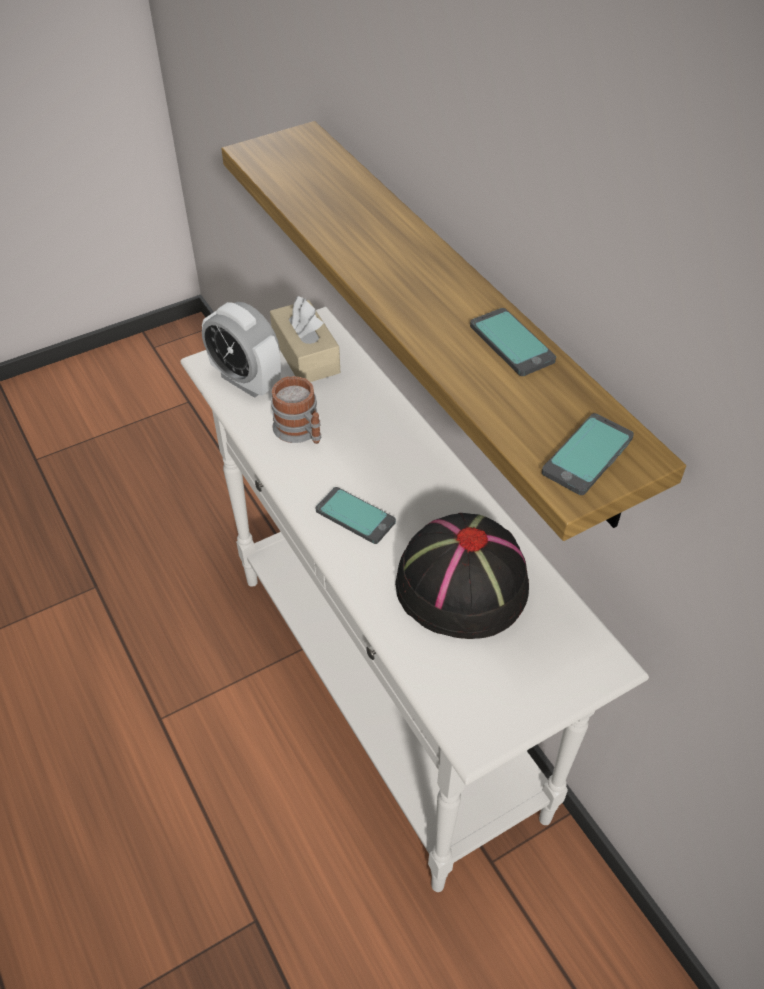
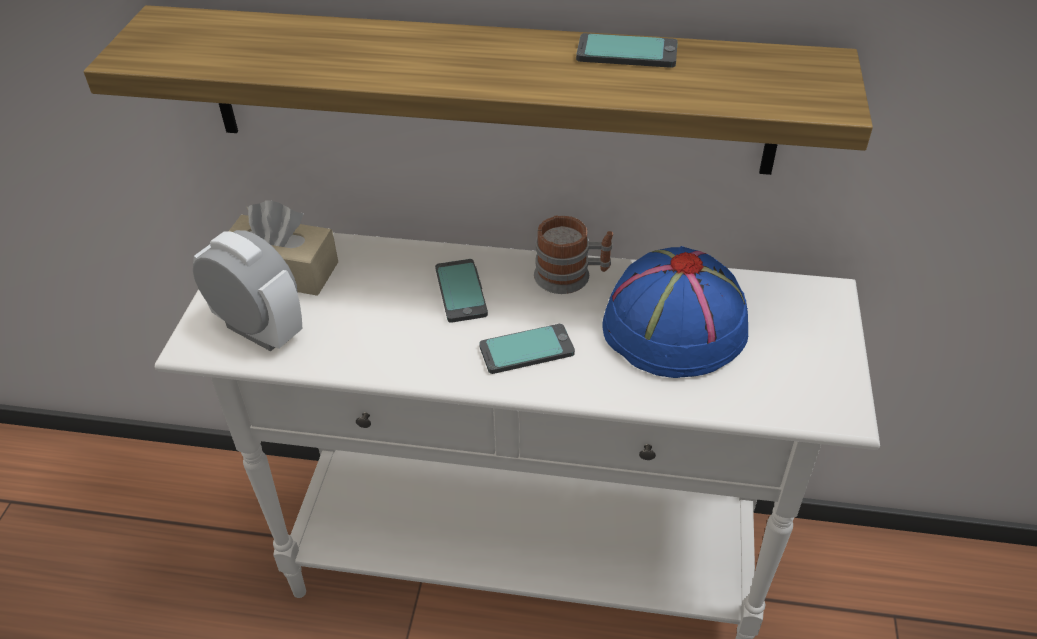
camera: 50 degrees left, 5 degrees down
(246, 381) = (259, 330): alarm clock -> alarm clock turned 135 degrees counterclockwise
(301, 432) = (378, 329): mug -> mug (571, 276)
(460, 584) = (673, 327): black hat -> blue hat
(588, 455) = (804, 81): phone -> phone (461, 291)

